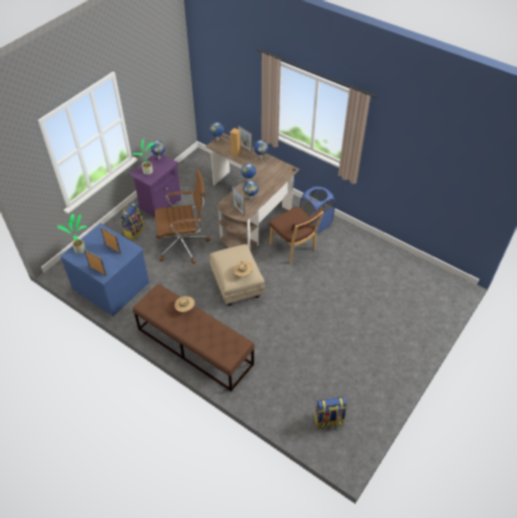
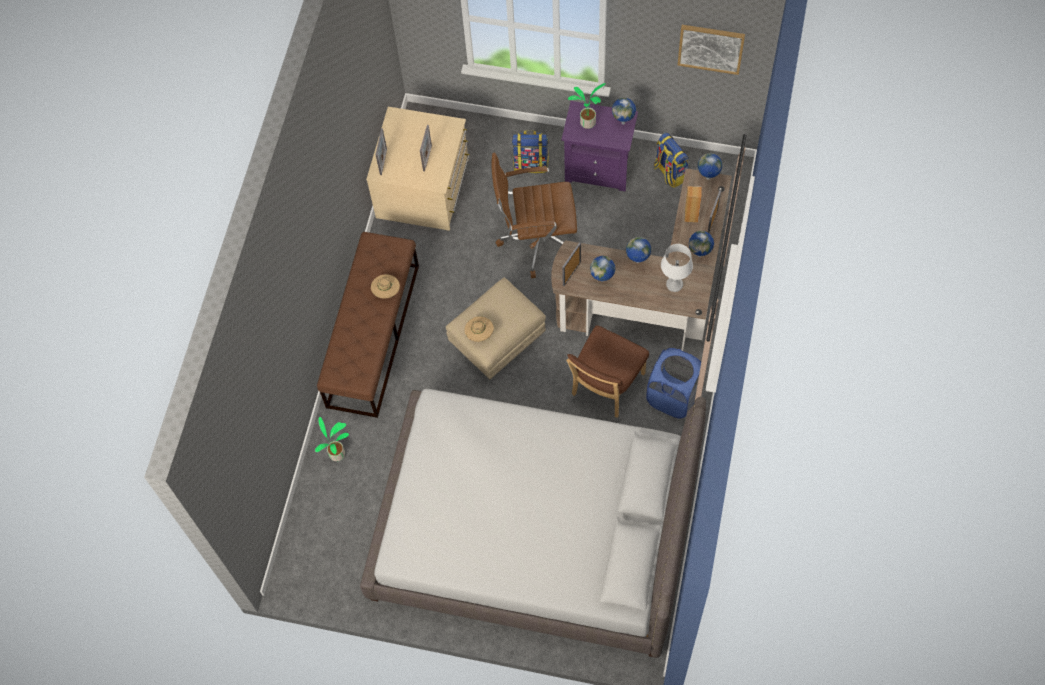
camera: 70 degrees right, 15 degrees up
(80, 249) = (408, 123): potted plant -> potted plant (338, 454)
(111, 285) = (424, 189): blue dresser -> beige dresser
(166, 80) = (711, 48): none -> picture
(184, 245) = (537, 239): brown office chair -> brown office chair turned 120 degrees clockwise
(272, 173) = (674, 284): none -> white table lamp
(328, 420) = (333, 540): backpack -> backpack (670, 172)
(368, 311) = (534, 532): none -> grey bed

